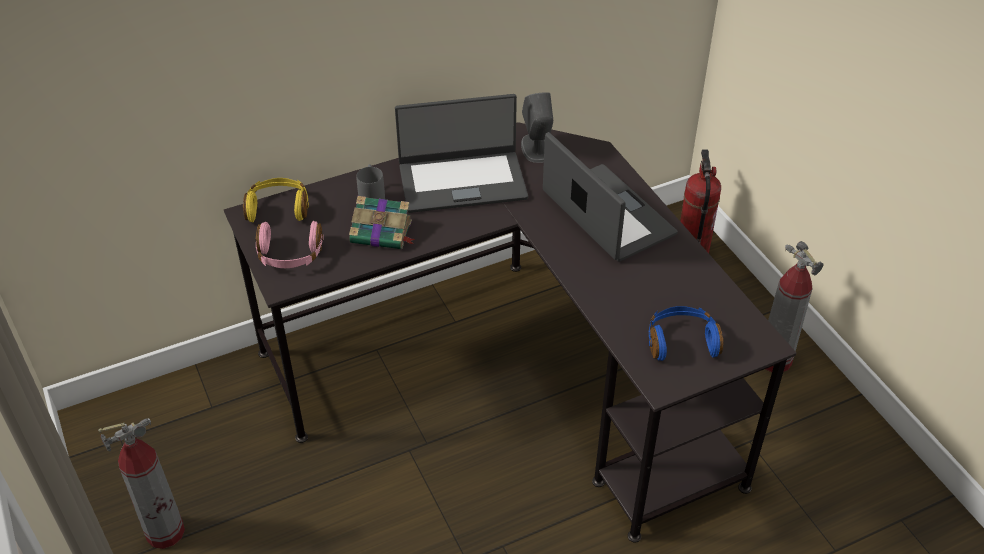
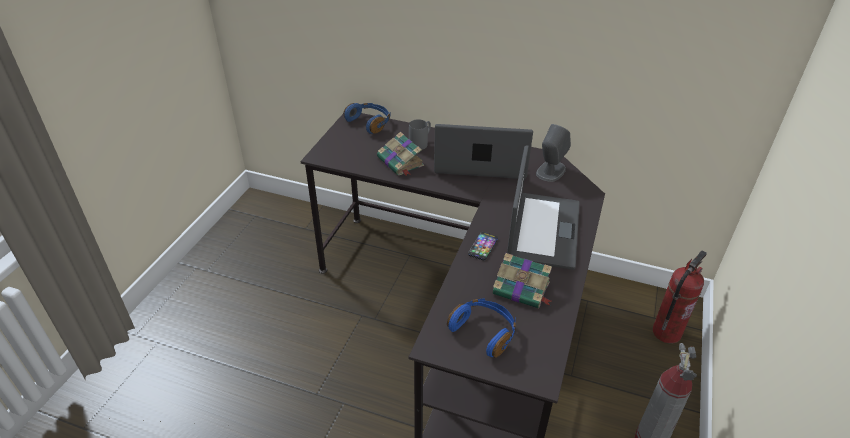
camera: 45 degrees right, 5 degrees down
(166, 532) = (219, 267): fire extinguisher -> none
(278, 208) = (370, 123): yellow headphones -> blue headphones
(290, 255) = (342, 146): pink headphones -> none
(462, 181) = (480, 162): laptop -> laptop turned 150 degrees clockwise
(580, 266) = (483, 246): none -> phone
(661, 282) = (522, 289): none -> book

